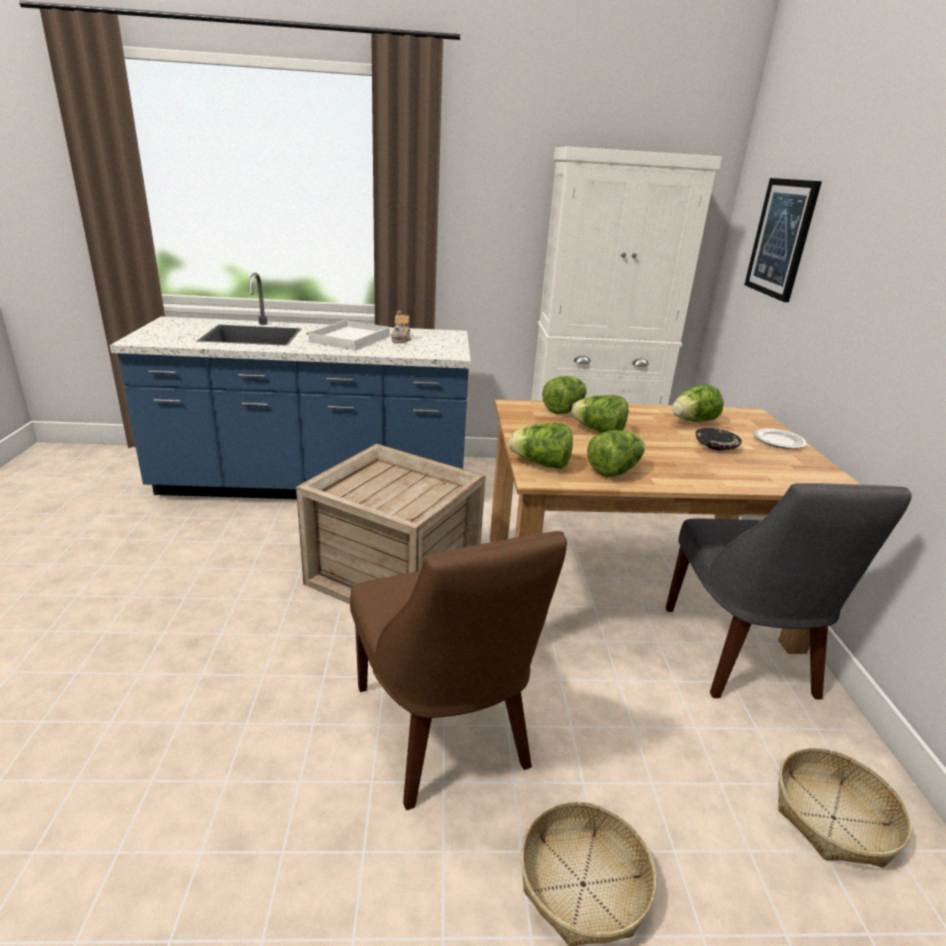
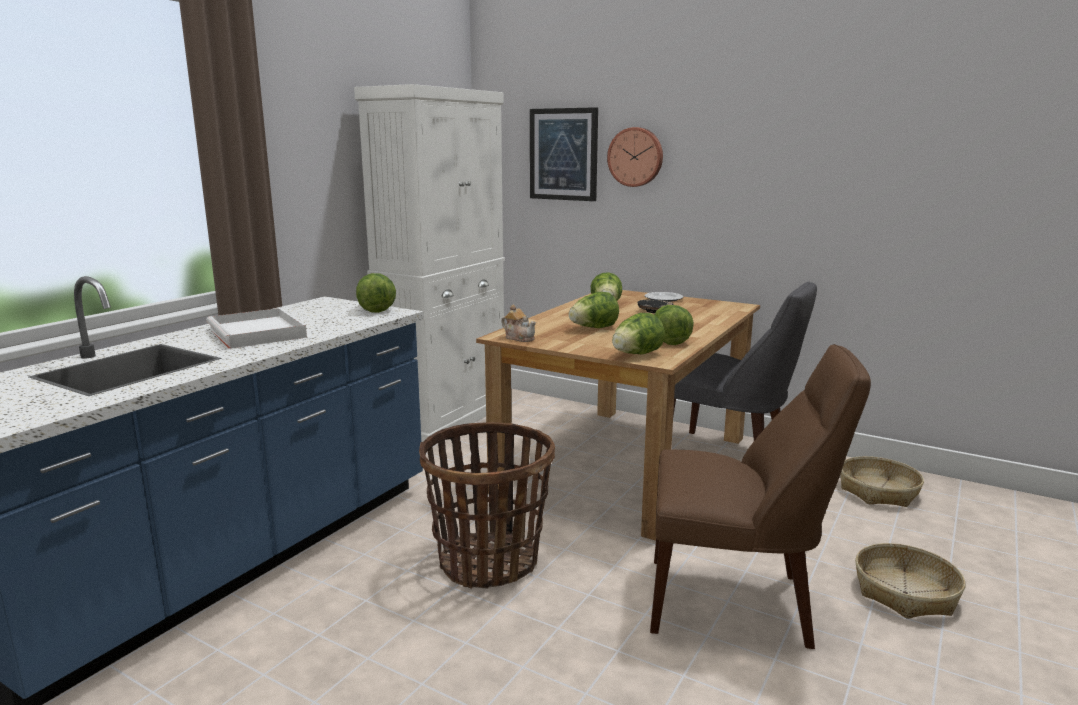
camera: 55 degrees left, 10 degrees down
(392, 574) = (489, 562): crate -> basket
(401, 339) = (306, 318): teapot -> teapot (519, 338)
(564, 410) = (536, 326): lettuce -> lettuce (375, 309)
(833, 253) = (636, 157): none -> wall clock

